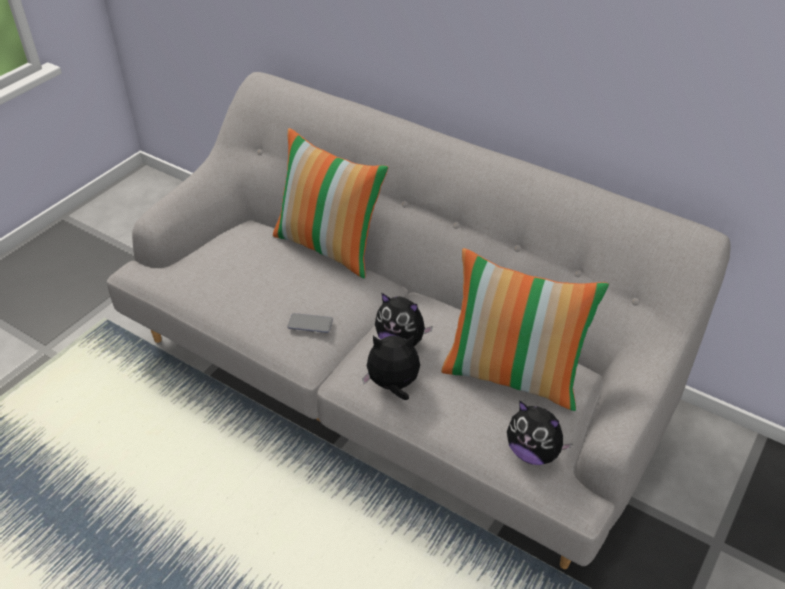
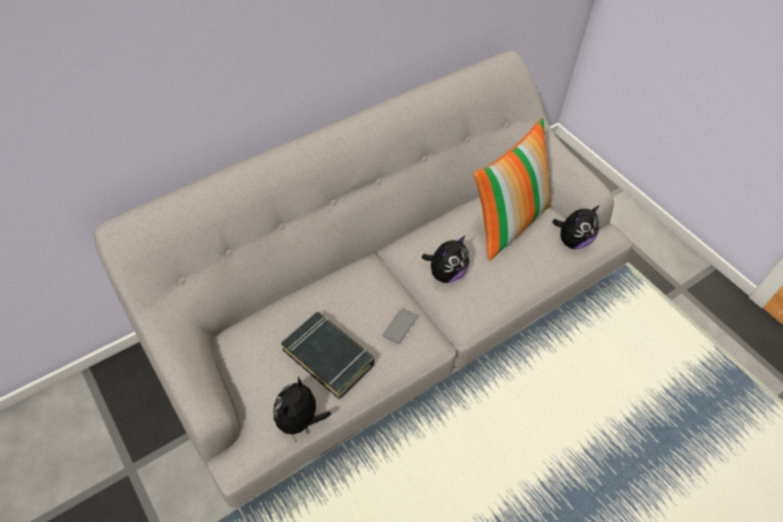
camera: 70 degrees left, 10 degrees up
(250, 285) = (329, 357): none -> black book
(329, 247) = (305, 284): pillow -> none
(393, 386) = (488, 294): plush toy -> plush toy (300, 420)

